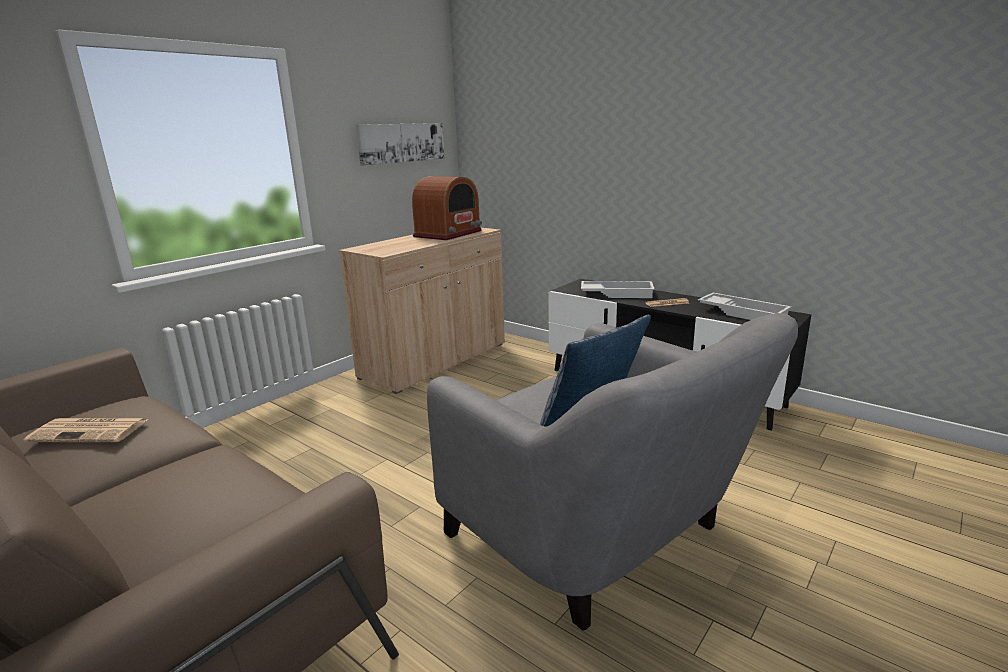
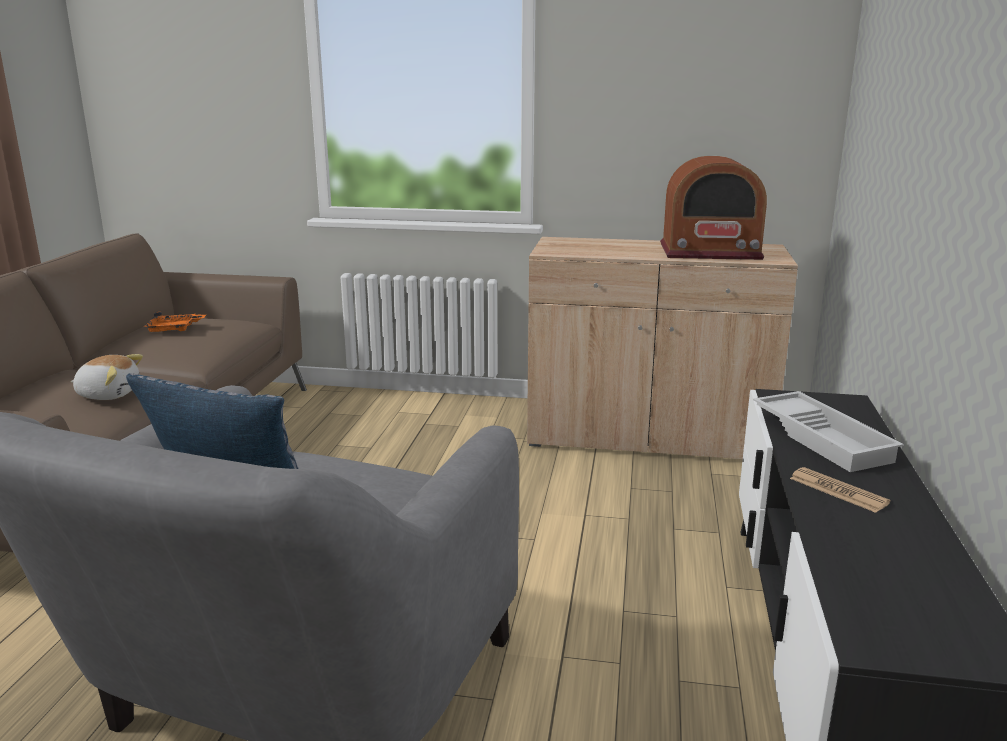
camera: 60 degrees right, 0 degrees up
(91, 431) = (174, 329): newspaper -> orange tray
(225, 479) = (109, 394): none -> plush toy
(401, 143) = (713, 99): picture -> none
(743, 313) = (902, 583): white tray -> none

